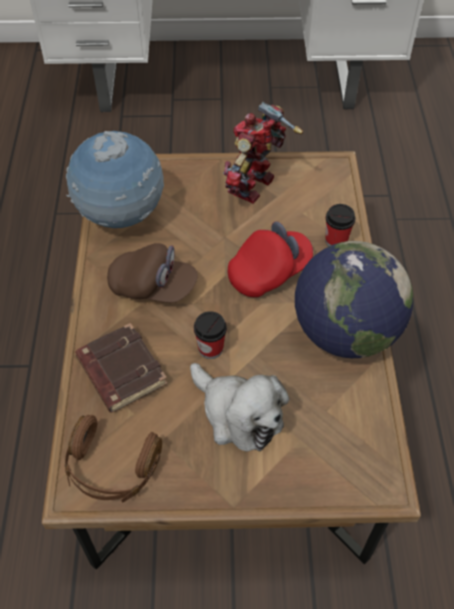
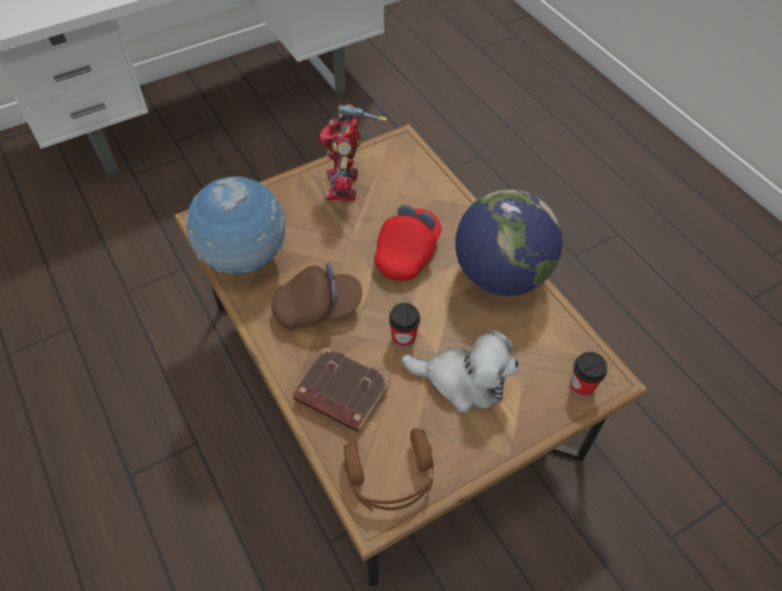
camera: 30 degrees left, 0 degrees up
(336, 241) = (443, 204): cup -> cup (581, 386)

